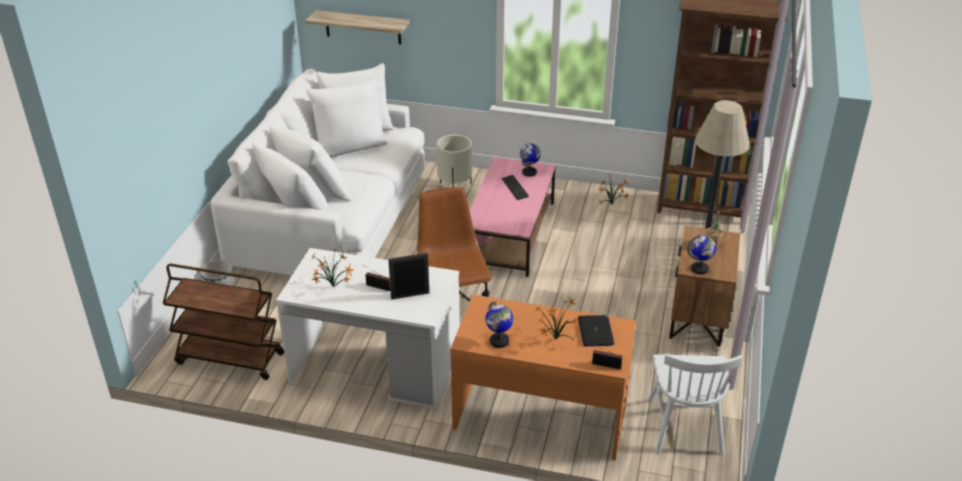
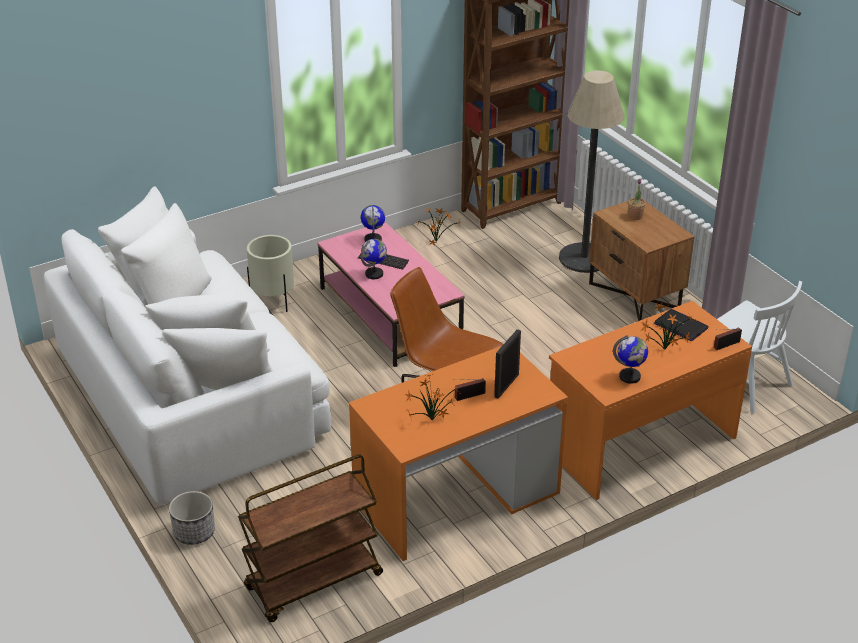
camera: 45 degrees left, 0 degrees up
(363, 27) = (107, 152): shelf -> none
(375, 366) = (457, 496): white desk -> orange desk
(700, 269) = (656, 240): globe -> globe (374, 274)

